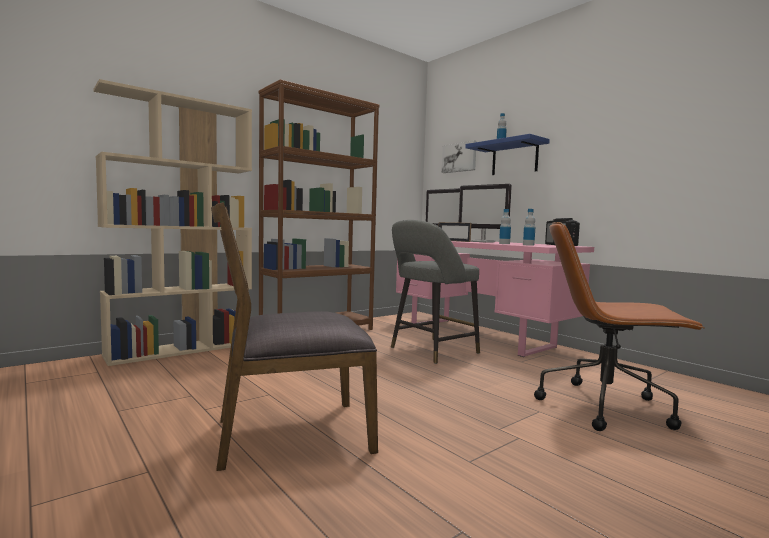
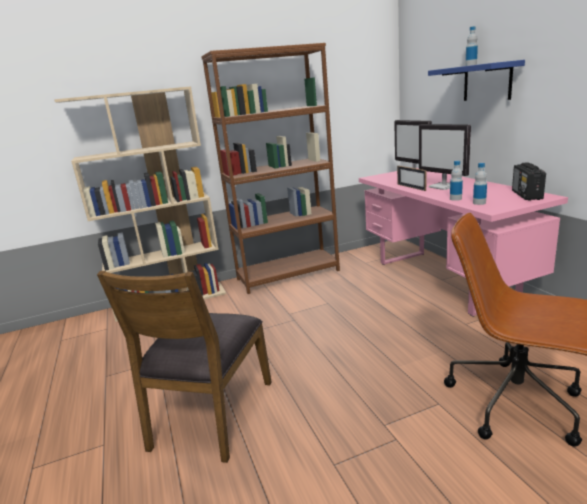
camera: 20 degrees right, 15 degrees up
(292, 433) = (210, 414): brown chair -> brown chair turned 75 degrees counterclockwise
(430, 351) = (379, 305): grey stool -> none
(459, 157) = (432, 77): picture -> none

